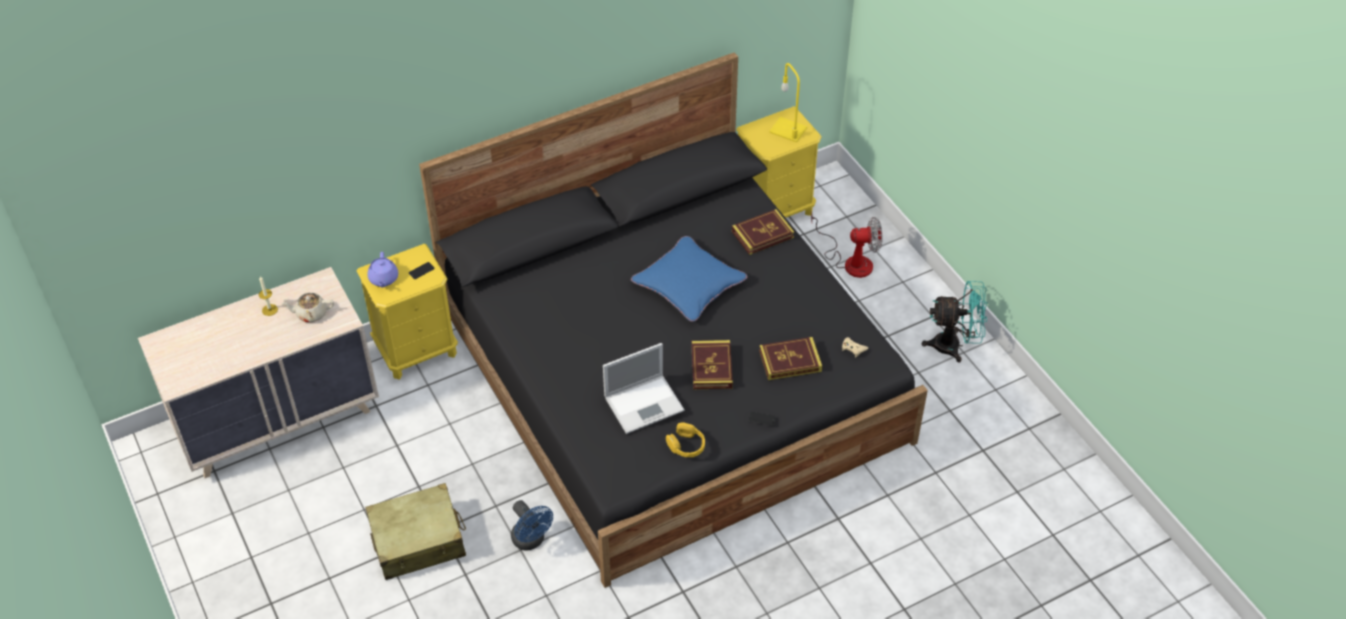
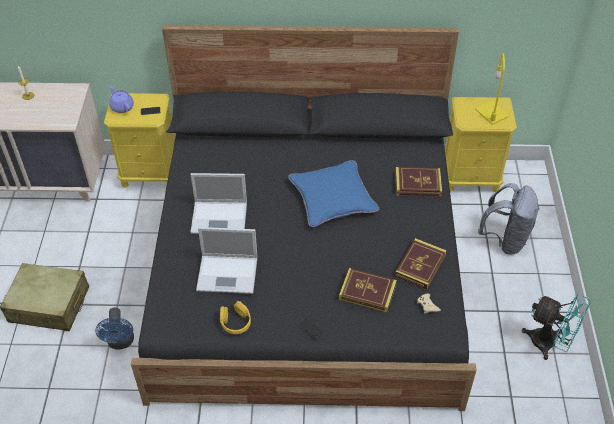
camera: 30 degrees right, 0 degrees up
(311, 314) = (50, 109): beige teapot -> none
(383, 279) = (122, 107): purple teapot -> purple teapot turned 120 degrees clockwise
(590, 352) = (220, 217): none -> laptop
(711, 367) = (302, 269): book -> book (420, 266)
(850, 261) = (505, 239): fan -> grey backpack

